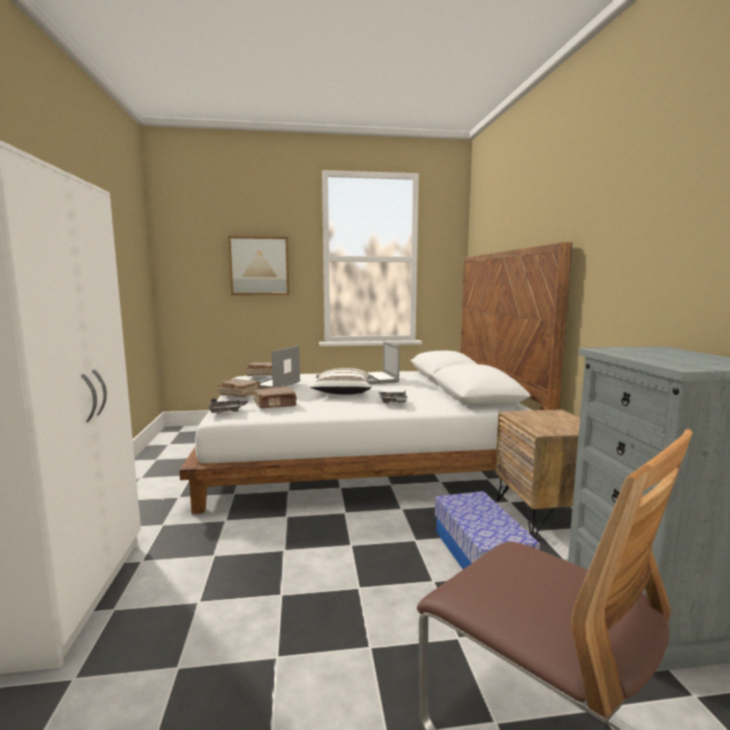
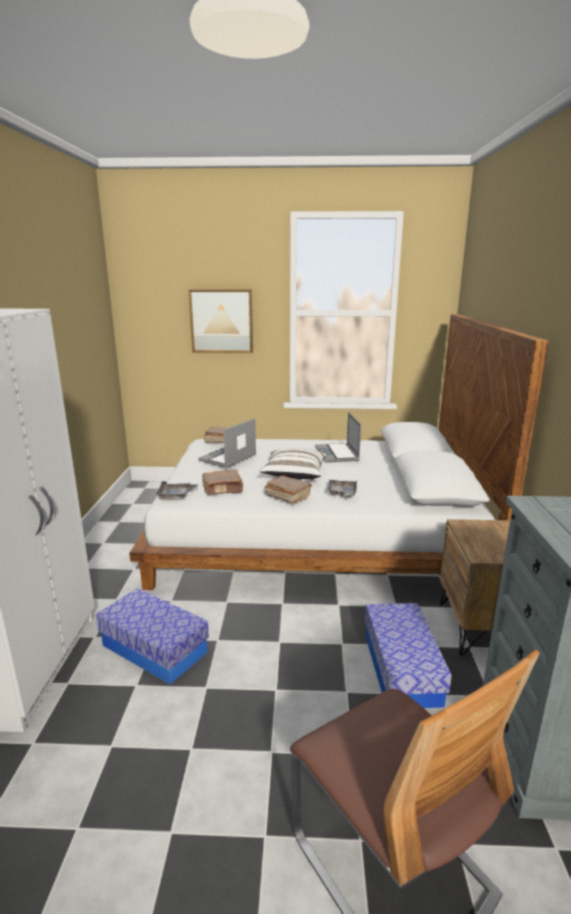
camera: 10 degrees right, 10 degrees up
(214, 565) = (154, 649): none -> storage box
(239, 395) = (192, 471): brown book -> brown book (287, 496)

